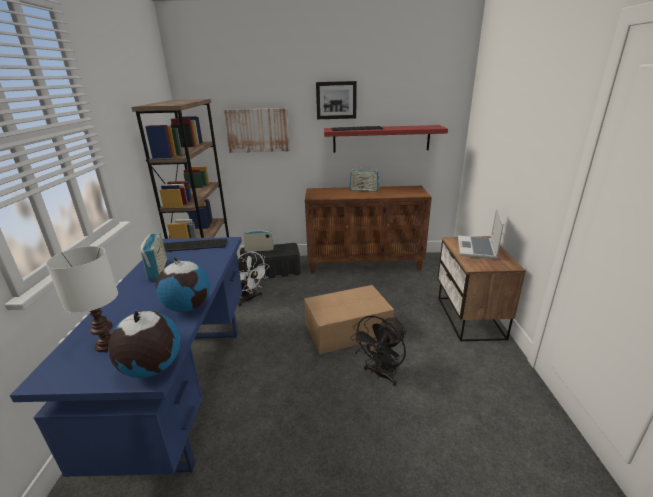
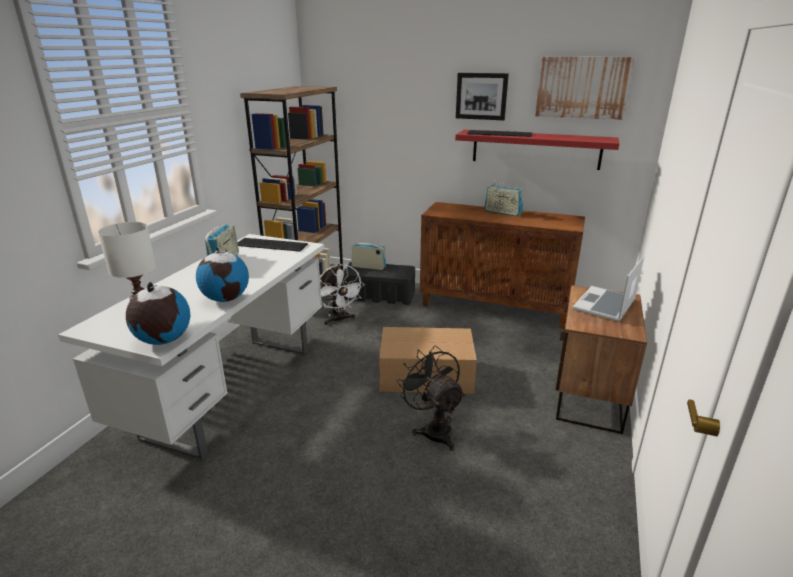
camera: 20 degrees right, 0 degrees up
(186, 389) = (233, 389): blue desk -> white desk
(258, 130) = (387, 126): picture -> picture (582, 87)
(381, 375) = (433, 429): black fan -> black fan turned 90 degrees clockwise

